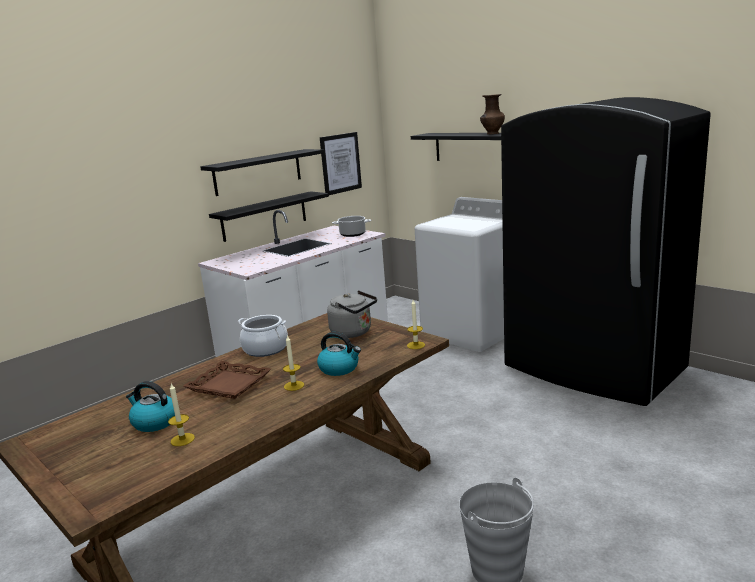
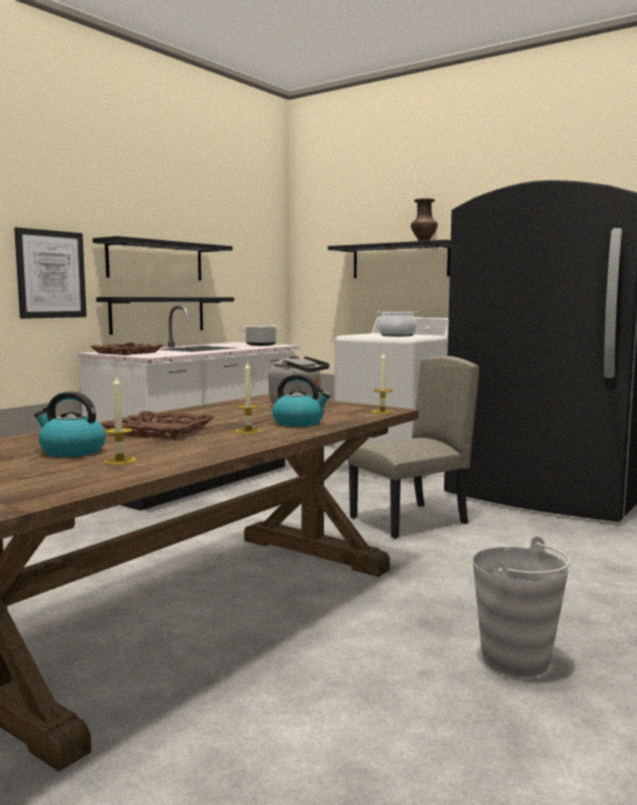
camera: 10 degrees left, 10 degrees down
(235, 261) = (127, 352): none -> brown tray
(265, 349) = (192, 413): cooking pot -> cooking pot (397, 335)
(340, 163) = (244, 273): picture -> picture (51, 274)
(464, 402) = (409, 521): none -> beige chair

